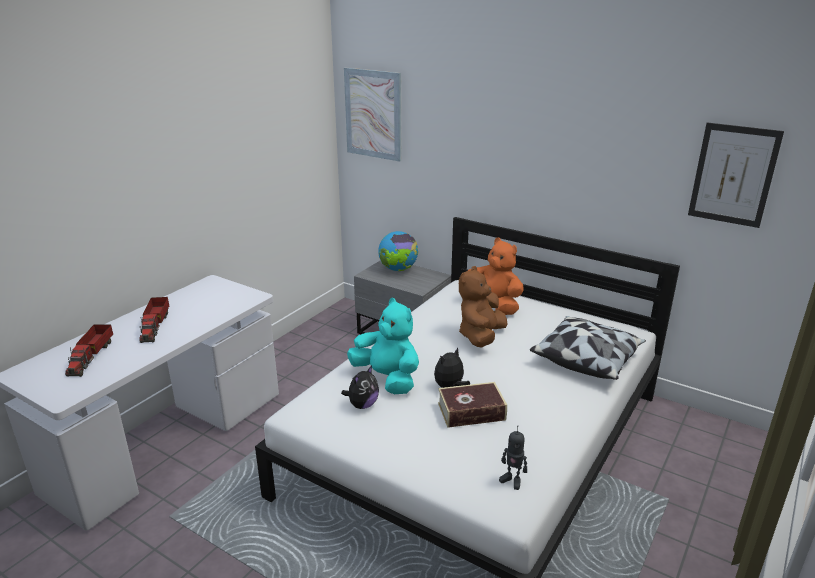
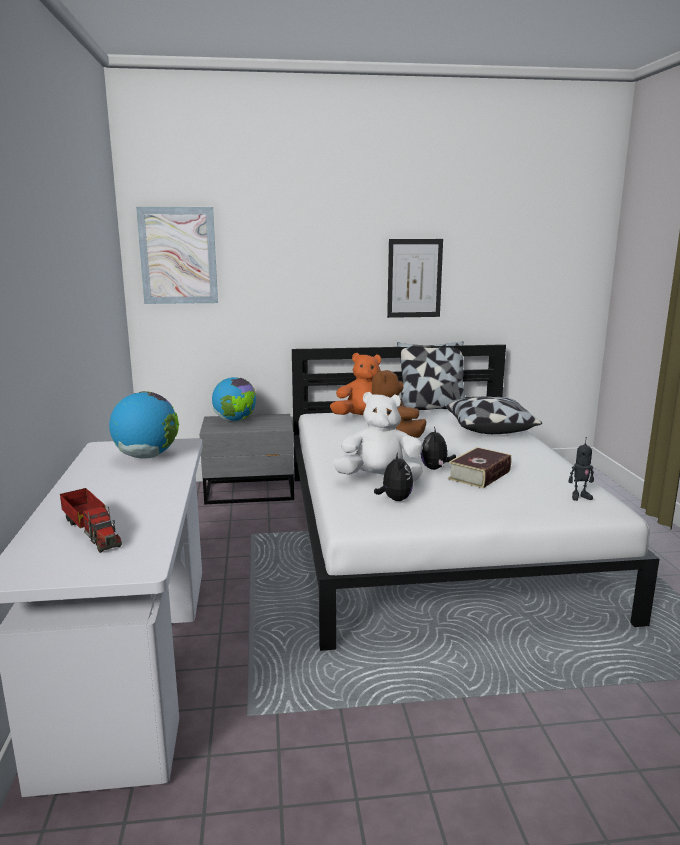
camera: 40 degrees left, 10 degrees down
(155, 326) = (117, 488): toy truck -> none
(214, 302) = (147, 456): none -> globe
(387, 378) = (379, 479): turquoise plush toy -> white plush toy
(579, 311) = (431, 408): none -> pillow
(733, 175) = (530, 262): picture -> picture (414, 278)

